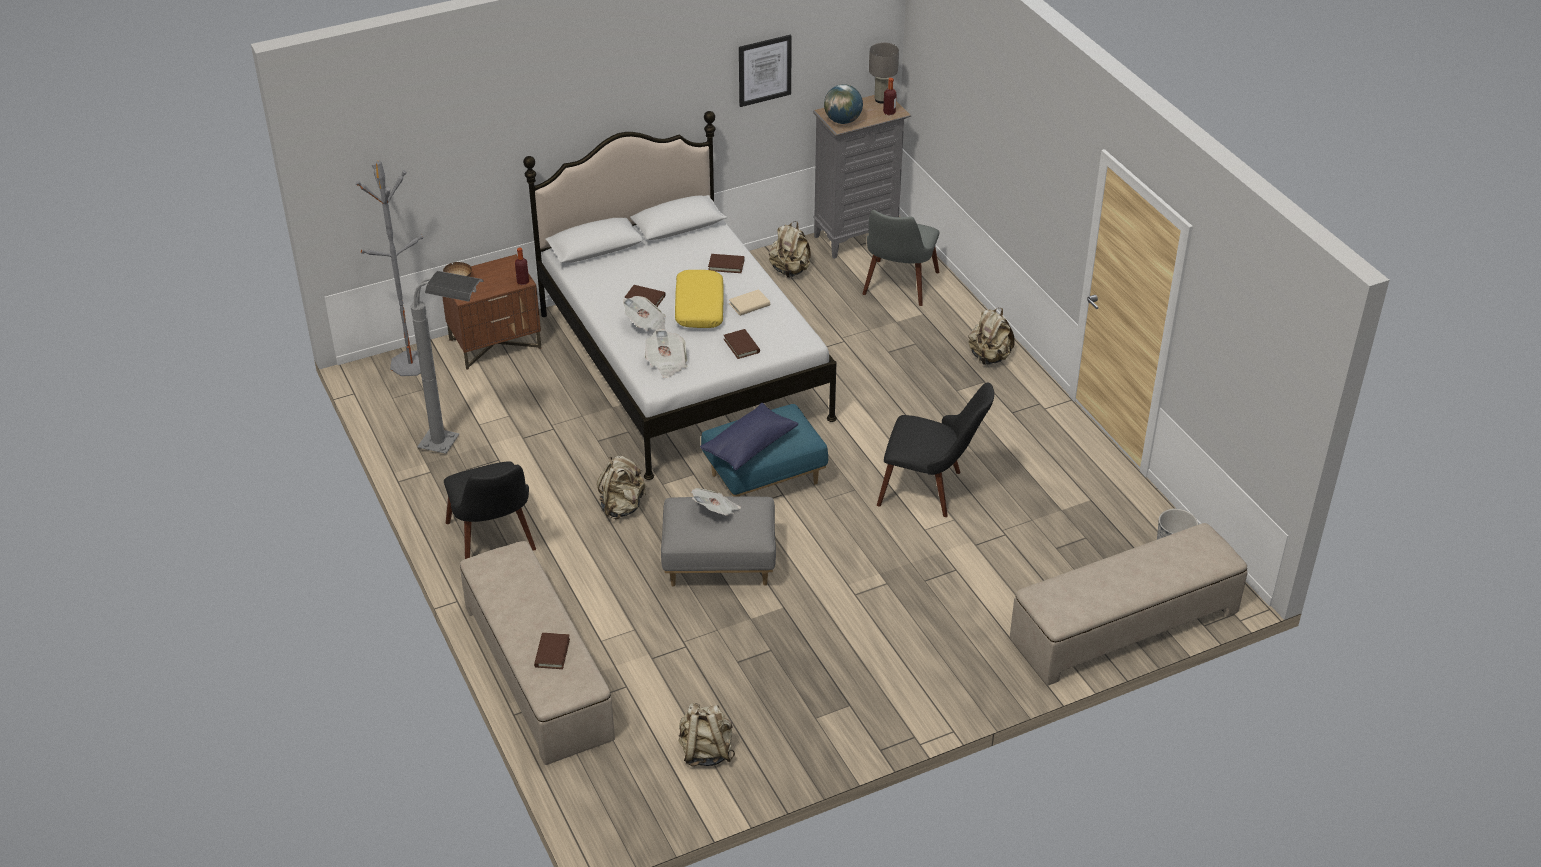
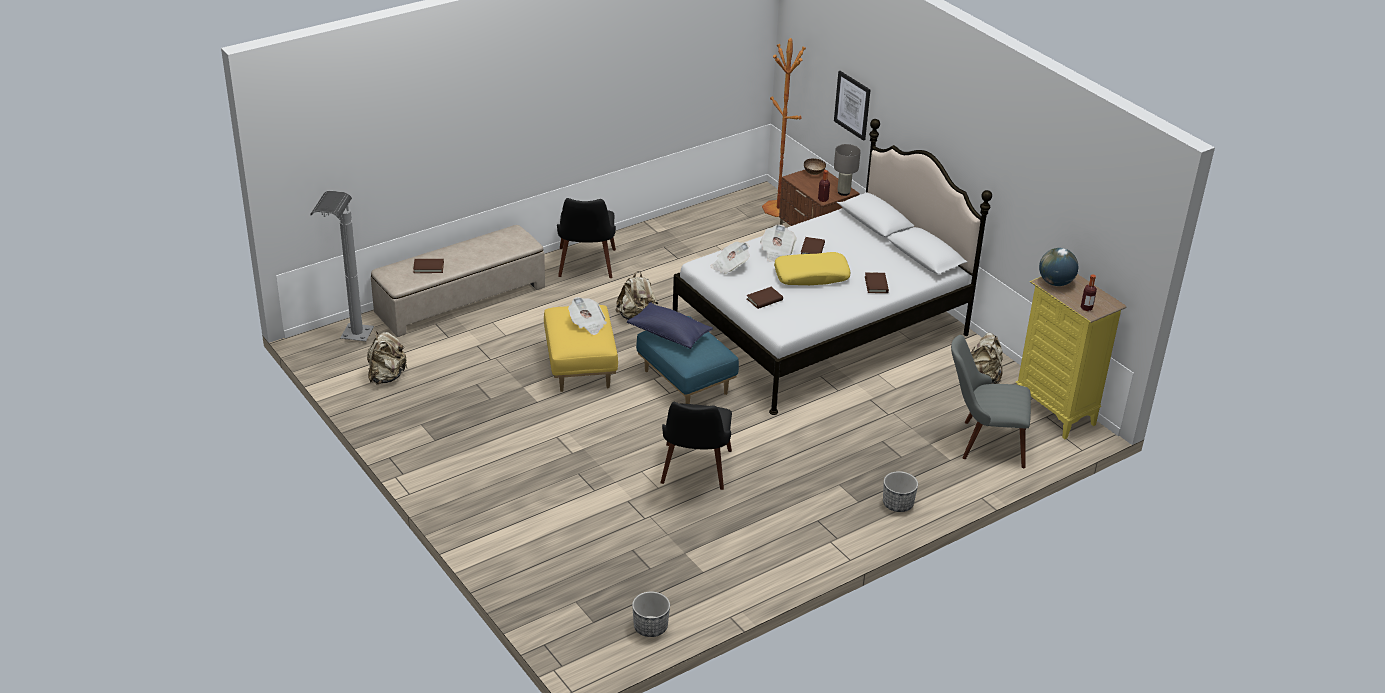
camera: 80 degrees right, 5 degrees down
(410, 363) = (778, 208): grey clothes rack -> orange clothes rack
(460, 447) = (687, 241): grey floor lamp -> grey floor lamp (352, 346)
(495, 543) = (586, 268): black chair -> black chair turned 60 degrees counterclockwise
(718, 565) = (579, 367): grey ottoman -> yellow ottoman
(749, 305) = (823, 299): beige book -> none
(764, 70) = (1043, 196): picture -> picture (852, 105)
(858, 238) = (1054, 414): grey dresser -> yellow dresser
(881, 100) = (1107, 303): grey table lamp -> grey table lamp (843, 192)
(989, 357) = (897, 504): beige backpack -> planter
(1124, 626) = (537, 591): beige bench -> none

